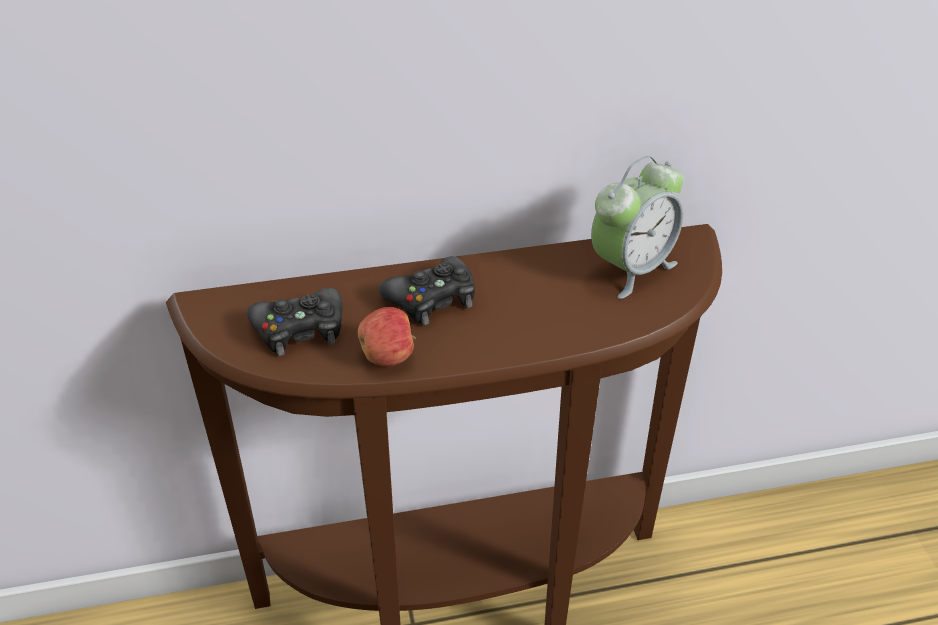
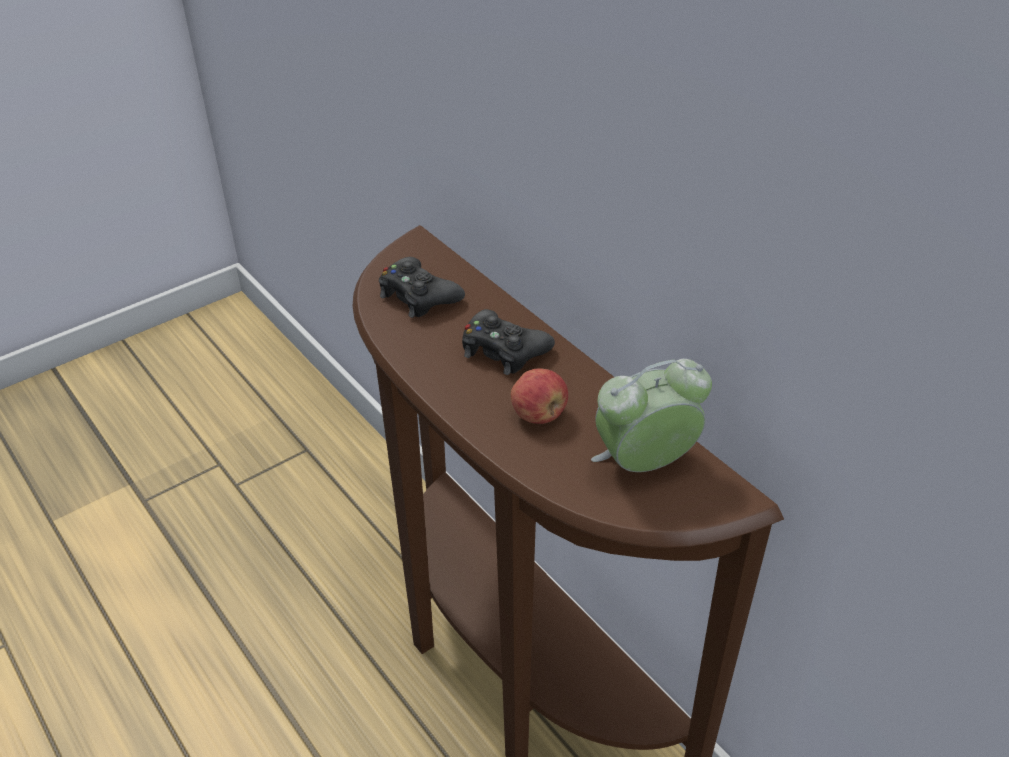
camera: 65 degrees right, 0 degrees up
(388, 356) = (417, 351): apple -> apple (539, 415)
(631, 269) = (645, 464): alarm clock -> alarm clock turned 135 degrees clockwise

